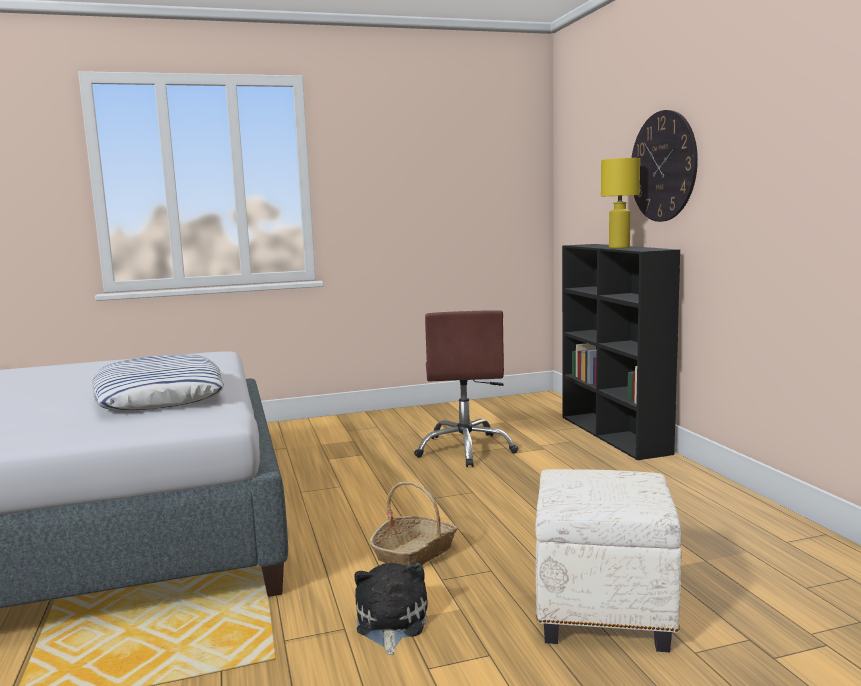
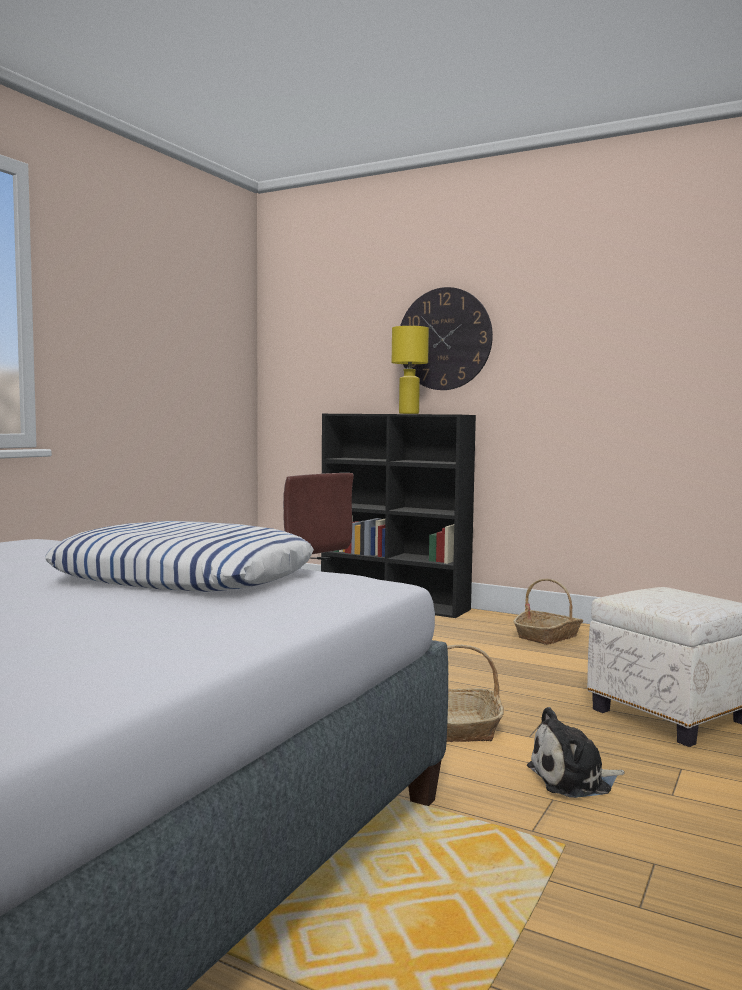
camera: 45 degrees left, 5 degrees down
(390, 623) = (574, 780): plush toy -> plush toy turned 60 degrees counterclockwise
(684, 500) = (548, 636): none -> basket

